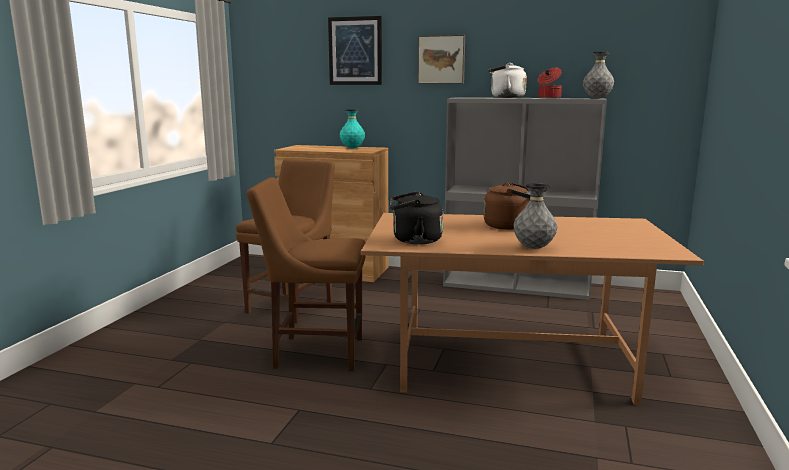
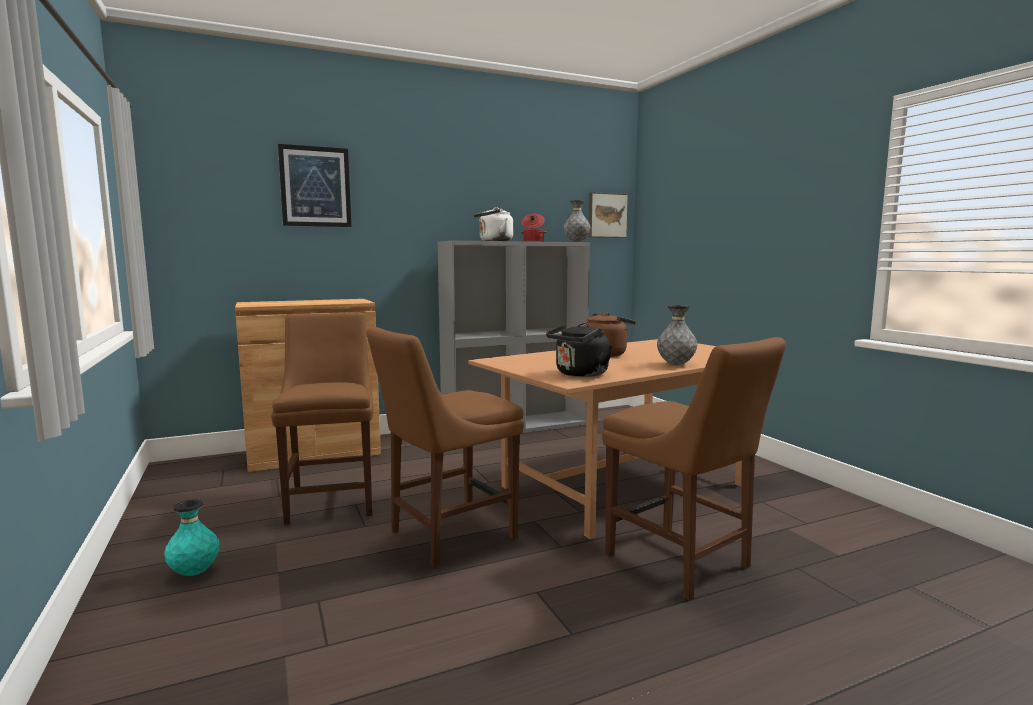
camera: 40 degrees left, 5 degrees down
(352, 148) = (329, 300): turquoise vase -> turquoise vase (194, 573)
(432, 439) = (682, 564): none -> brown chair
(441, 59) = (418, 202): picture -> picture (607, 215)

